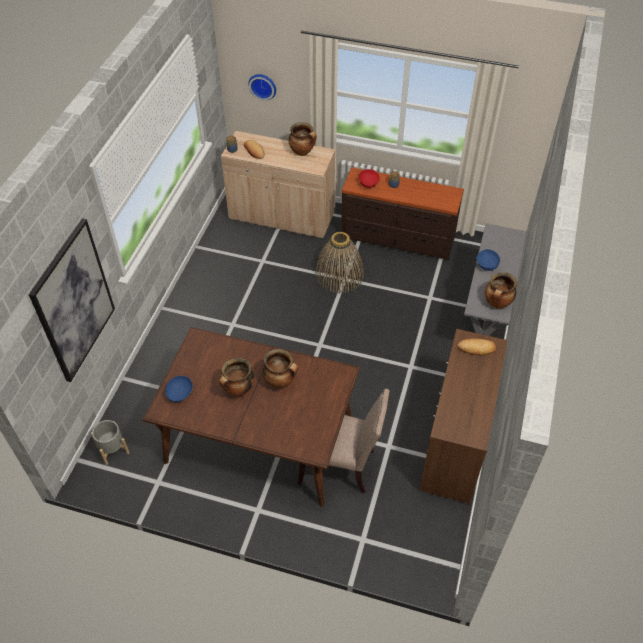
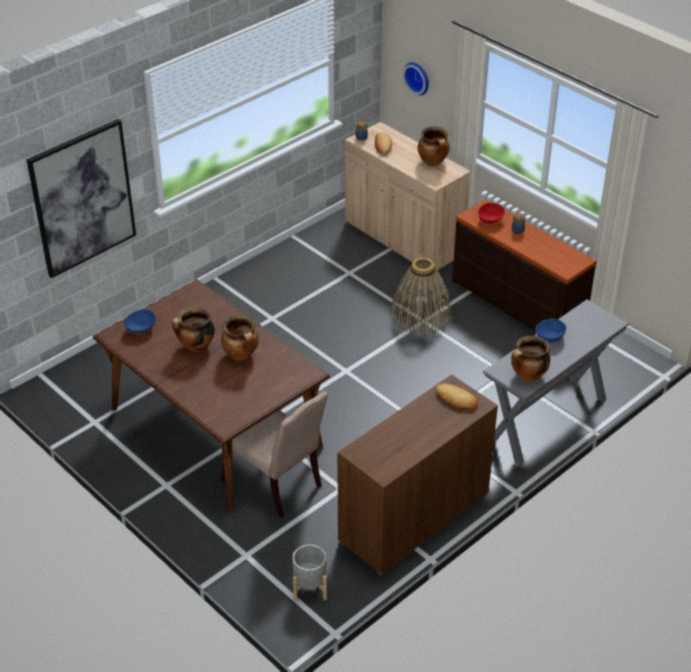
camera: 30 degrees right, 10 degrees down
(113, 450) = (76, 379): grey planter -> grey planter (310, 587)

